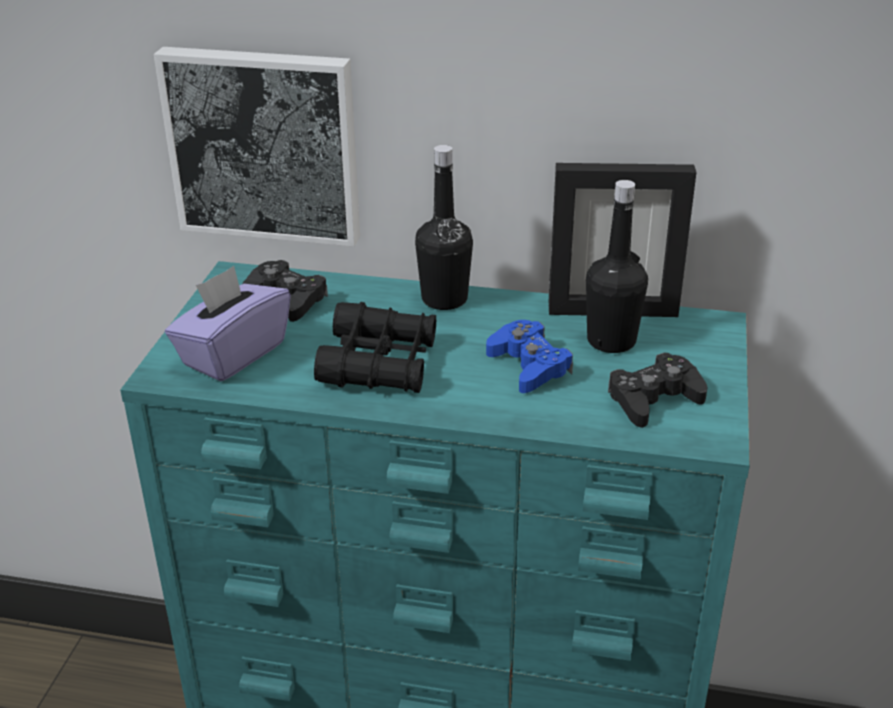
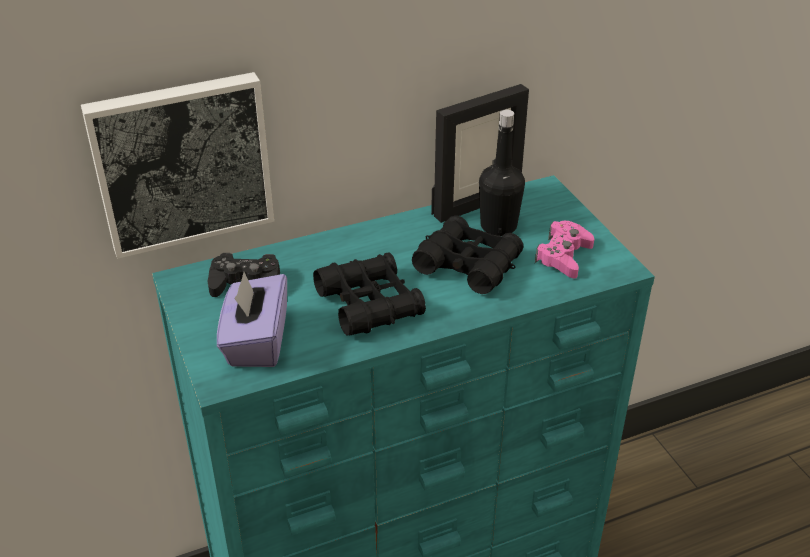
camera: 35 degrees left, 5 degrees up
(444, 299) = (360, 238): black bottle -> none
(529, 366) = (468, 264): blue game controller -> black binoculars
(653, 399) = (563, 256): black game controller -> pink game controller

